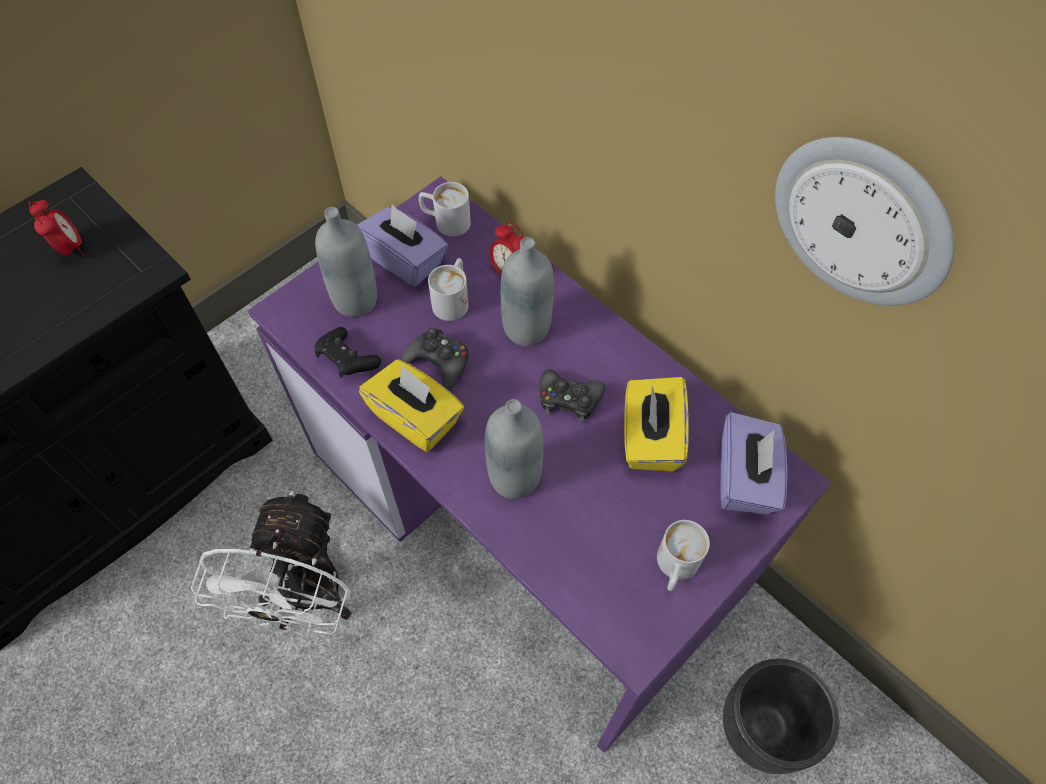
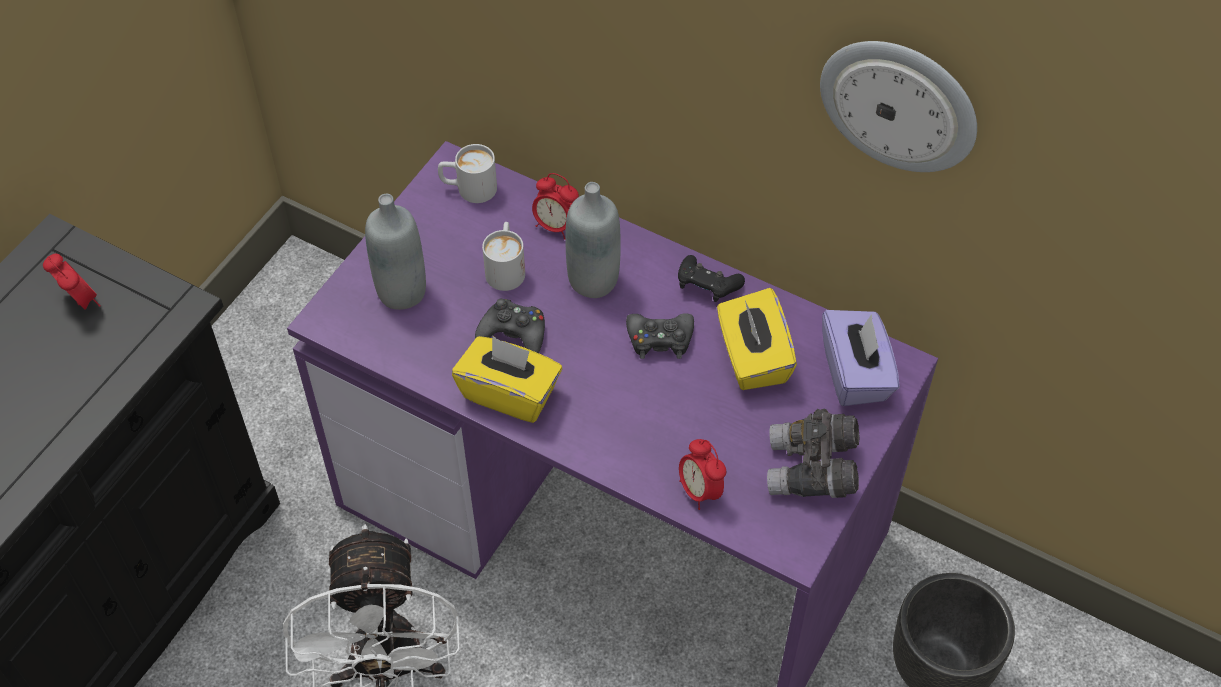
camera: 15 degrees left, 5 degrees down
(347, 360) = (416, 354): black game controller -> black game controller (707, 287)
(405, 260) = (440, 238): purple tissue box -> none
(514, 477) = (629, 426): grey bottle -> none
(560, 561) = (700, 490): none -> alarm clock
(675, 568) = (812, 470): white mug -> grey binoculars

